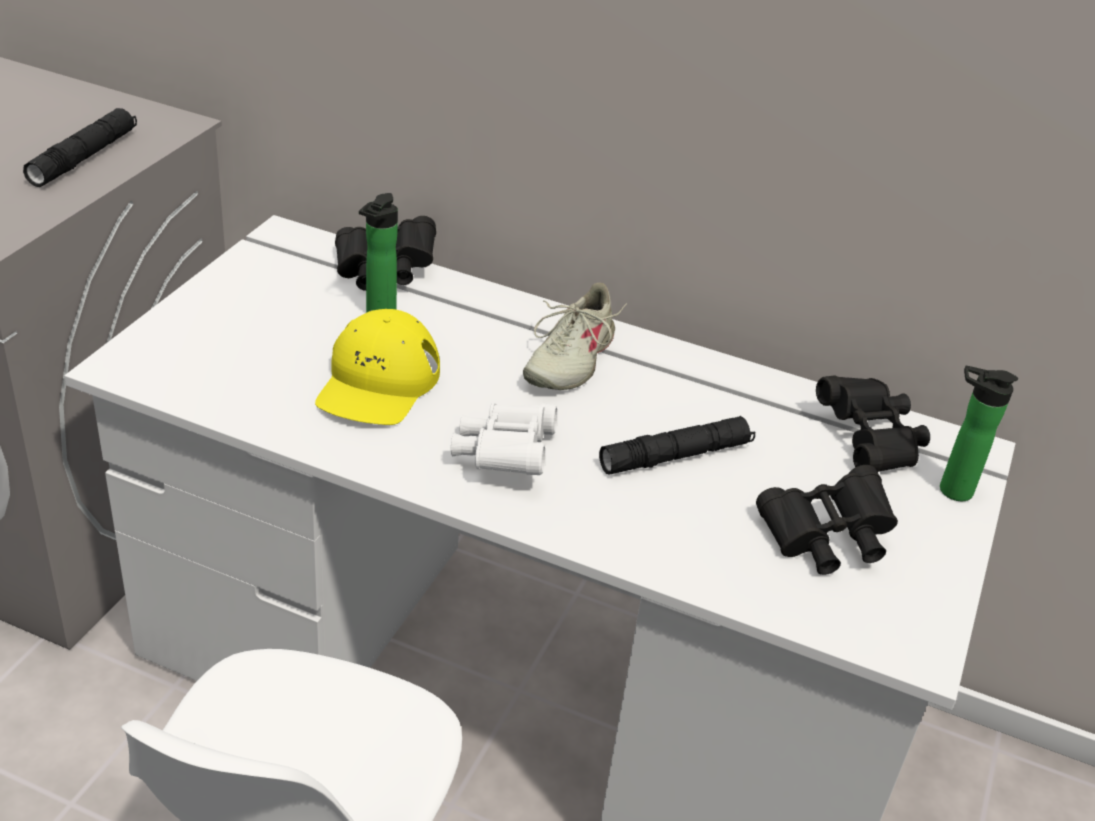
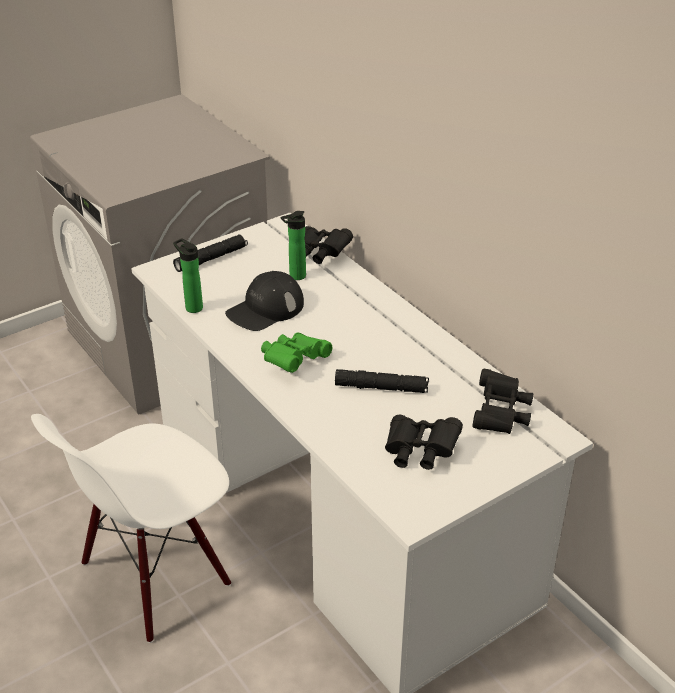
camera: 35 degrees right, 0 degrees up
(84, 157) = (188, 163): black flashlight -> black flashlight (211, 258)
(378, 382) = (265, 309): yellow cap -> black cap
(504, 456) = (294, 361): white binoculars -> green binoculars
(569, 360) = (372, 325): beige shoe -> none
(950, 489) = (521, 452): bottle -> bottle (192, 307)

